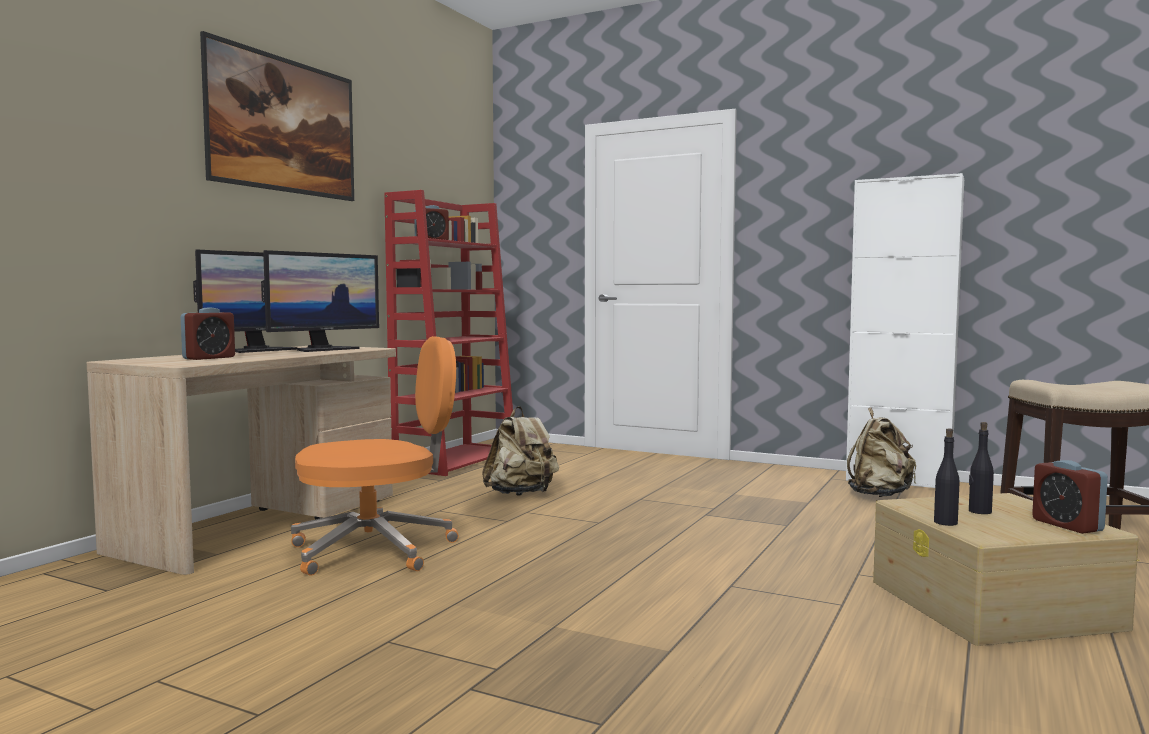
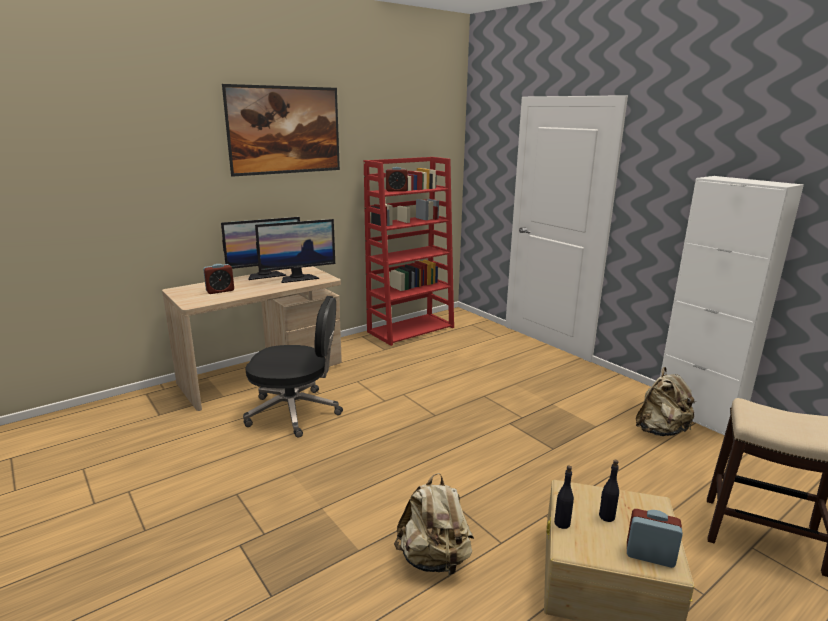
camera: 25 degrees right, 15 degrees up
(377, 550) = (295, 412): orange office chair -> black office chair
(521, 494) = (417, 374): beige backpack -> beige backpack (434, 559)
(1067, 525) = (650, 555): alarm clock -> alarm clock turned 105 degrees clockwise

